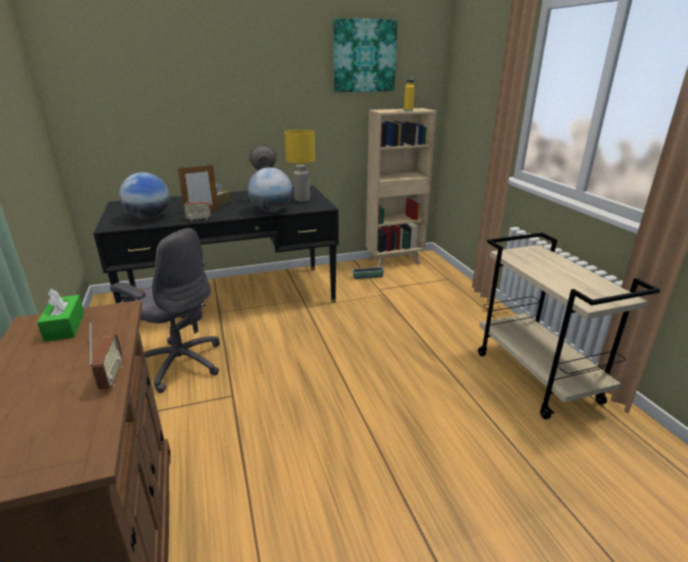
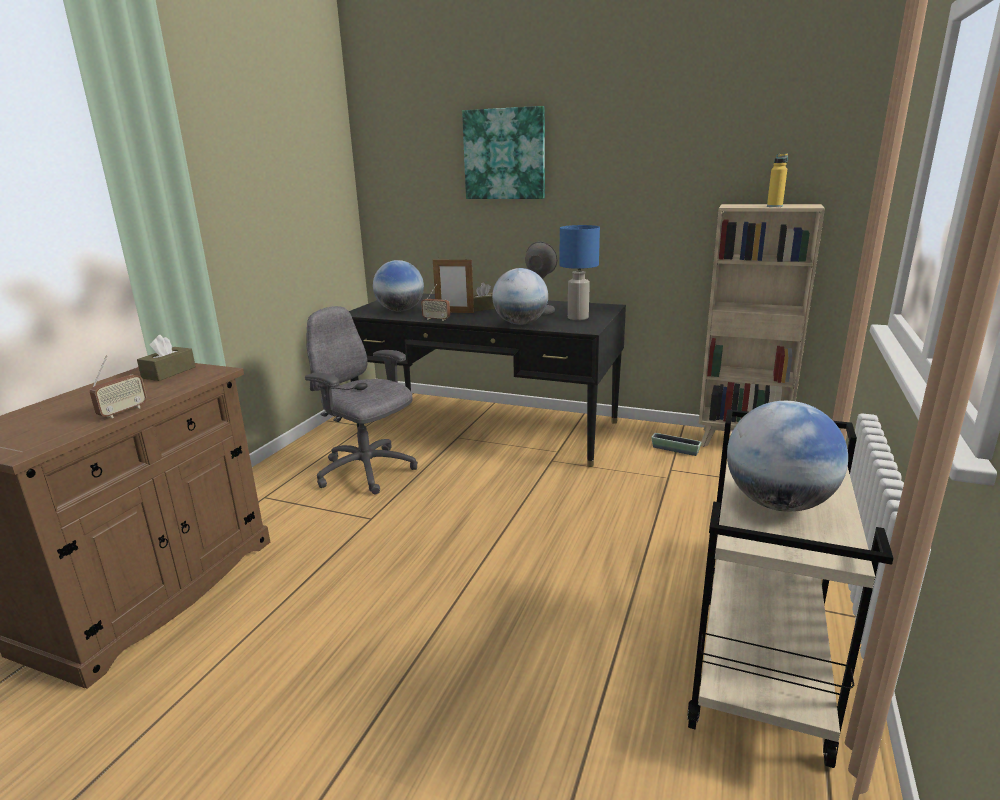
camera: 40 degrees right, 5 degrees down
(65, 326) = (169, 372): green tissue box -> brown tissue box
(180, 363) = (367, 472): grey office chair -> grey office chair turned 150 degrees clockwise
(302, 199) = (578, 318): yellow table lamp -> blue table lamp
(364, 56) = (722, 126): picture -> picture (504, 154)
(571, 282) = (777, 503): none -> globe

